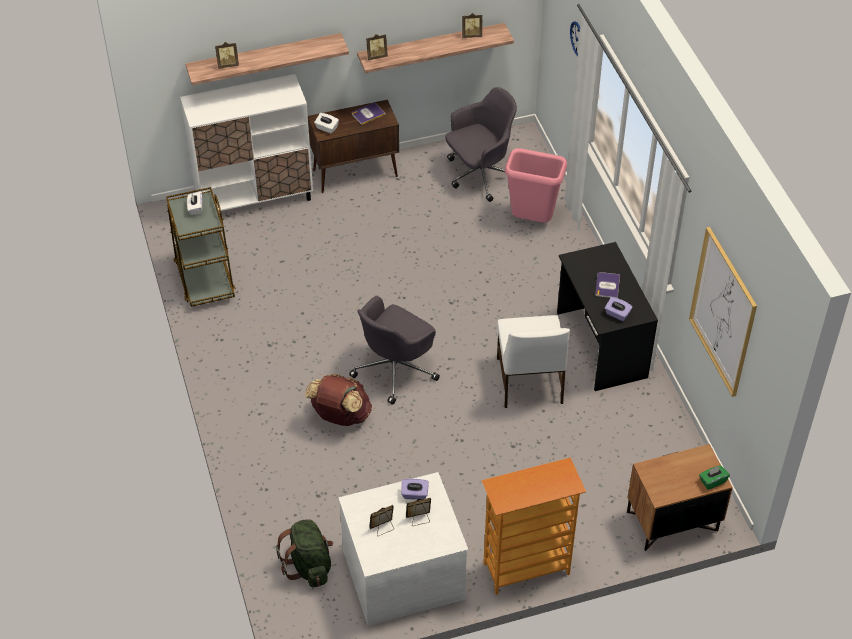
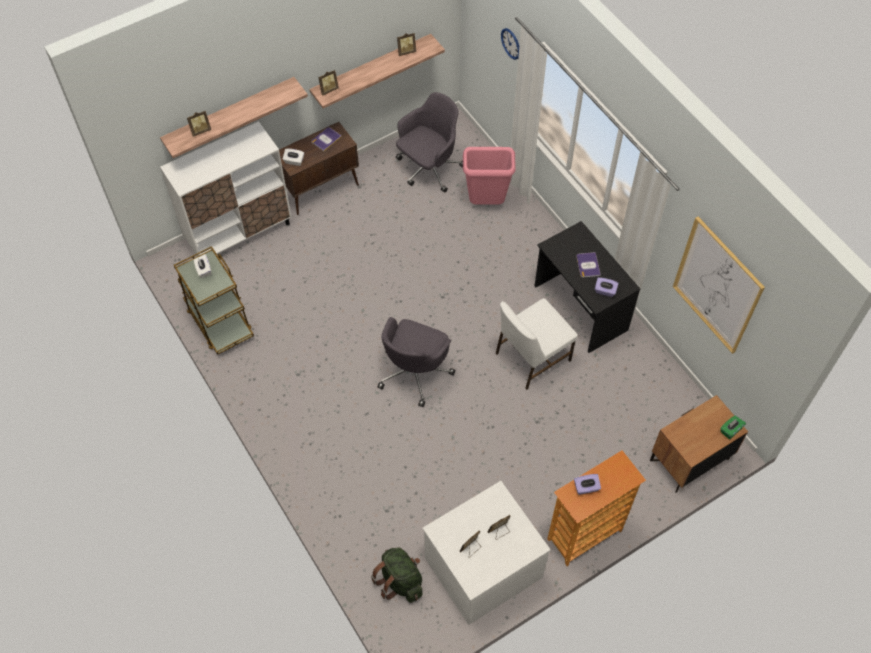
camera: 15 degrees left, 10 degrees up
(340, 416) = (382, 429): brown backpack -> none
(414, 494) = (488, 508): purple tissue box -> purple tissue box (586, 488)
(529, 382) = (531, 357): white chair -> white chair turned 75 degrees clockwise

